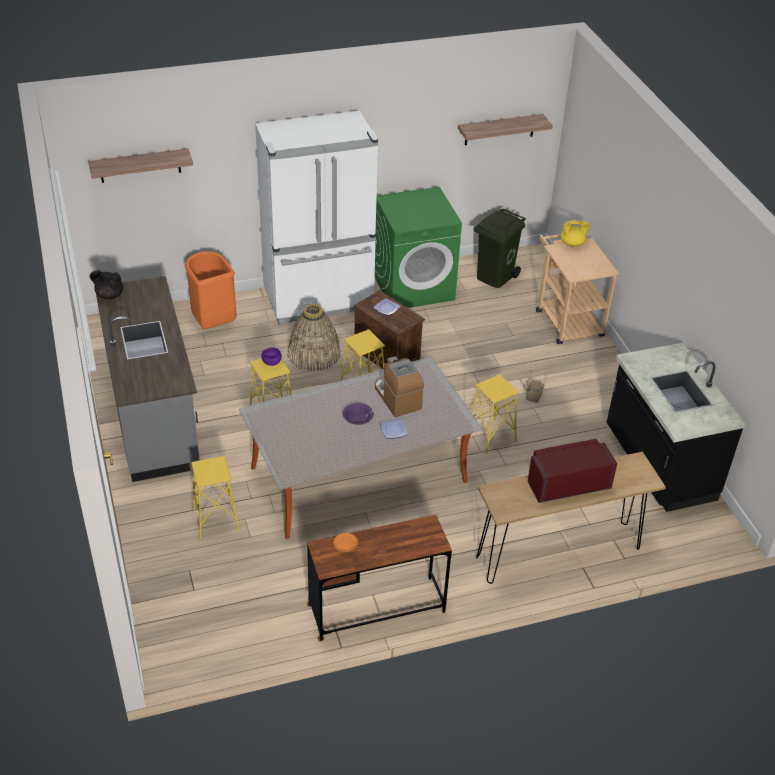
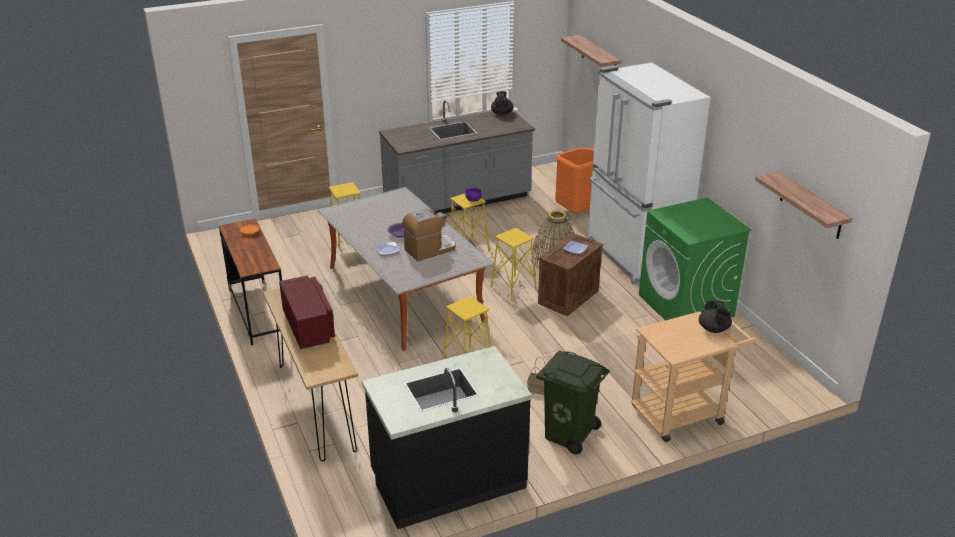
camera: 85 degrees right, 10 degrees down
(494, 276) = (737, 357): green trash can -> green trash can (568, 434)
(573, 243) = (714, 329): yellow teapot -> black teapot

